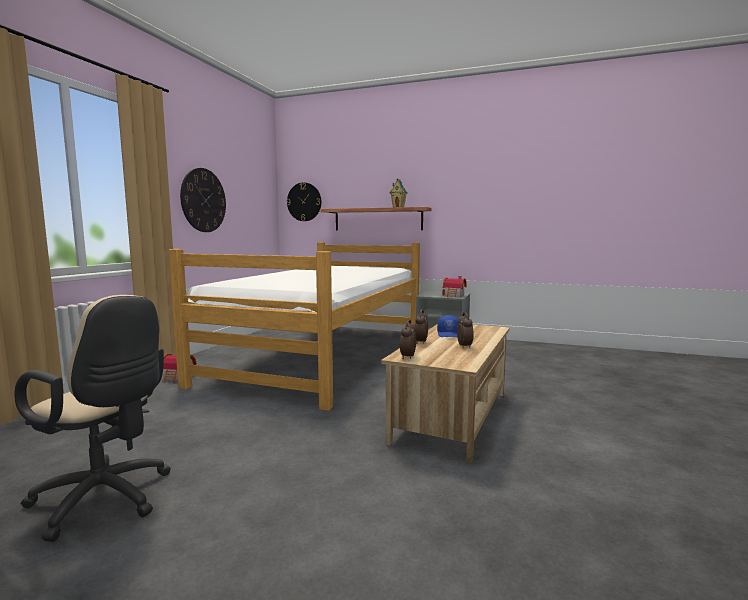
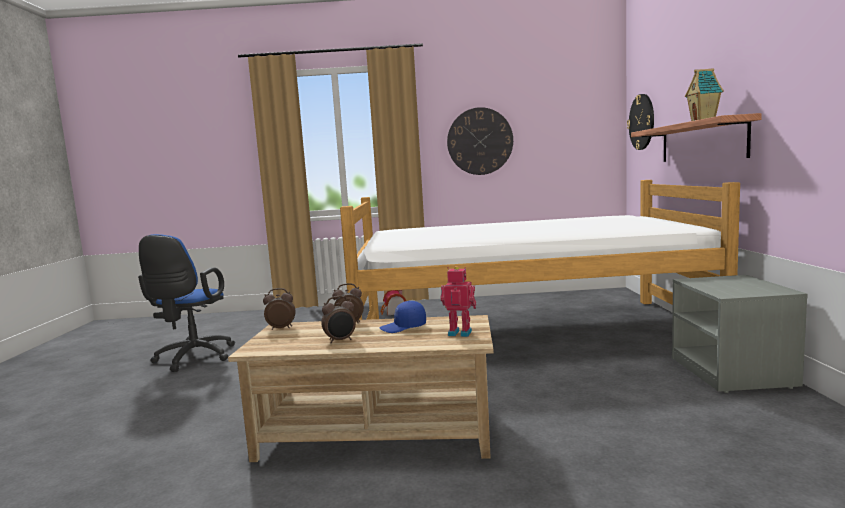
camera: 70 degrees right, 0 degrees up
(106, 500) = (192, 358): beige office chair -> blue office chair
(454, 296) = (734, 291): toy house -> none
(475, 328) = (460, 332): none -> toy robot

